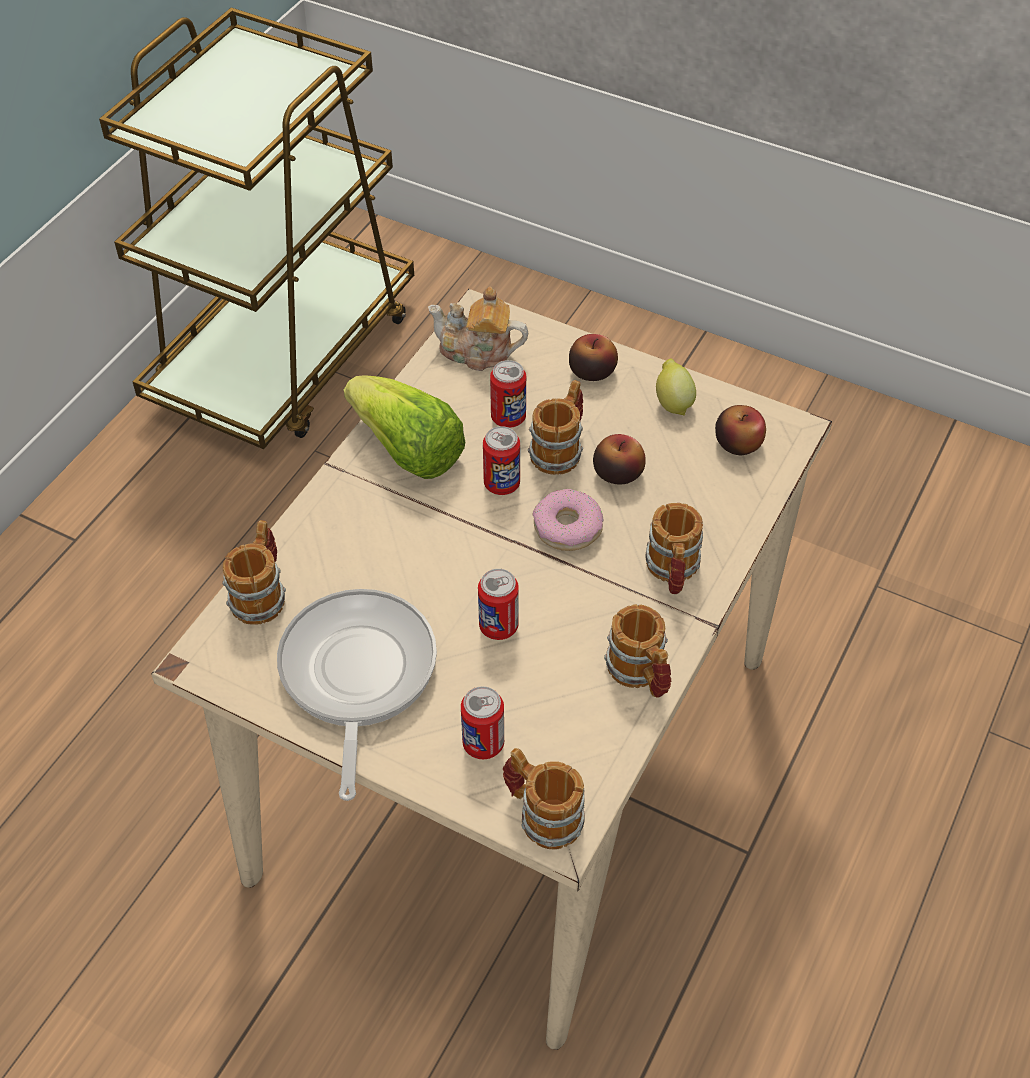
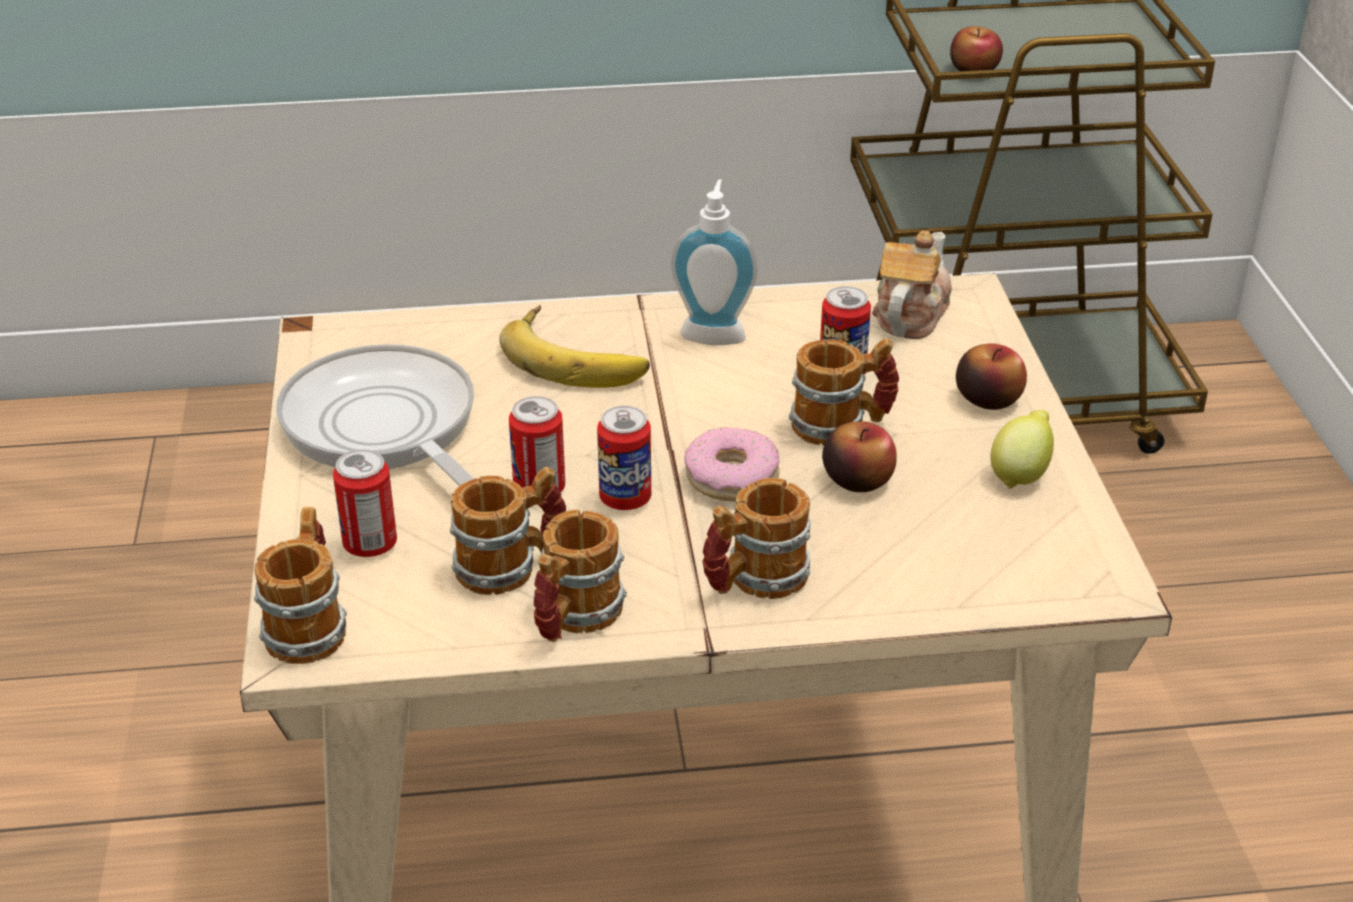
camera: 55 degrees right, 15 degrees down
(262, 593) = (433, 331): mug -> mug (511, 566)
(357, 676) = (384, 428): frying pan -> frying pan turned 90 degrees counterclockwise
(369, 532) = (577, 357): none -> banana
(407, 450) = (714, 332): lettuce -> soap dispenser
(477, 352) = (909, 315): teapot -> teapot turned 45 degrees clockwise
(501, 484) = (741, 408): can -> can (625, 499)
(738, 443) = (1024, 551): apple -> apple (974, 70)

